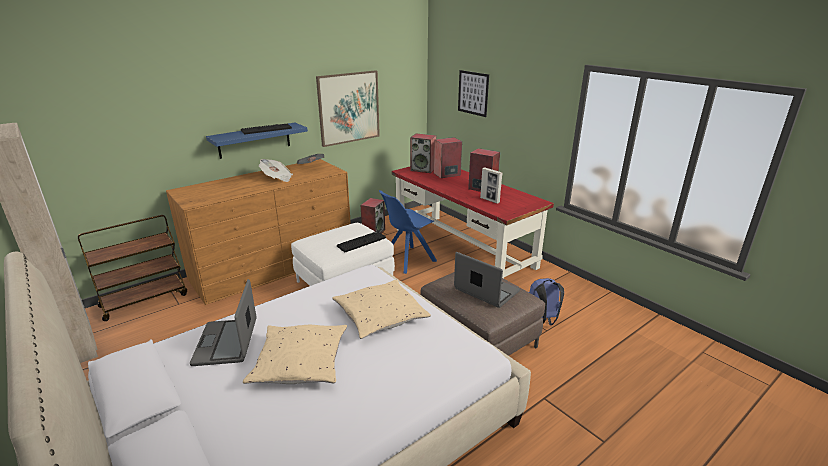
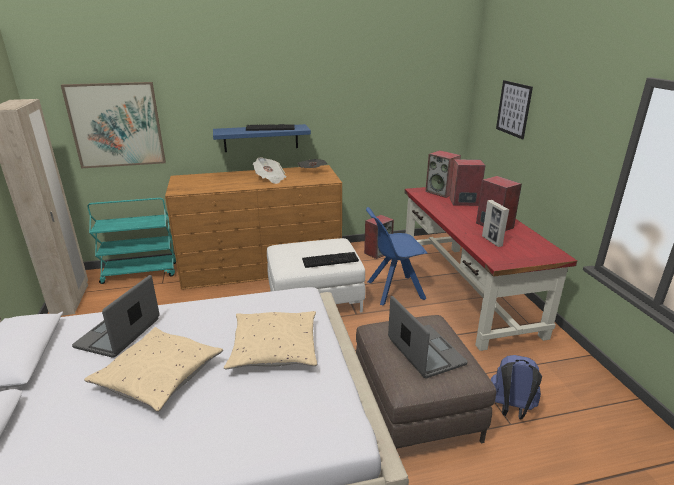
camera: 25 degrees right, 0 degrees up
(145, 300) = (141, 272): brown cart -> turquoise cart
(349, 108) = (368, 114): picture -> picture (116, 125)

